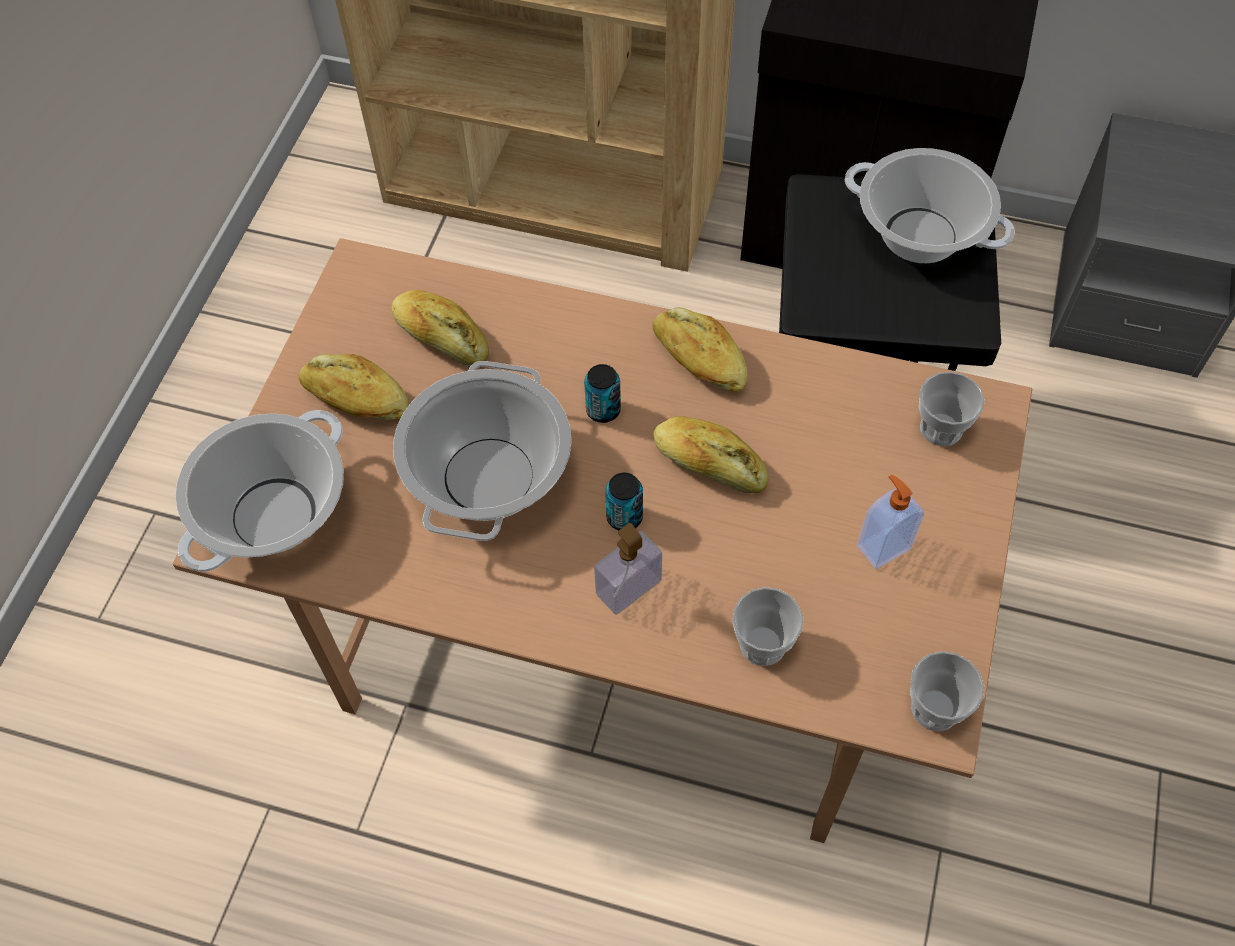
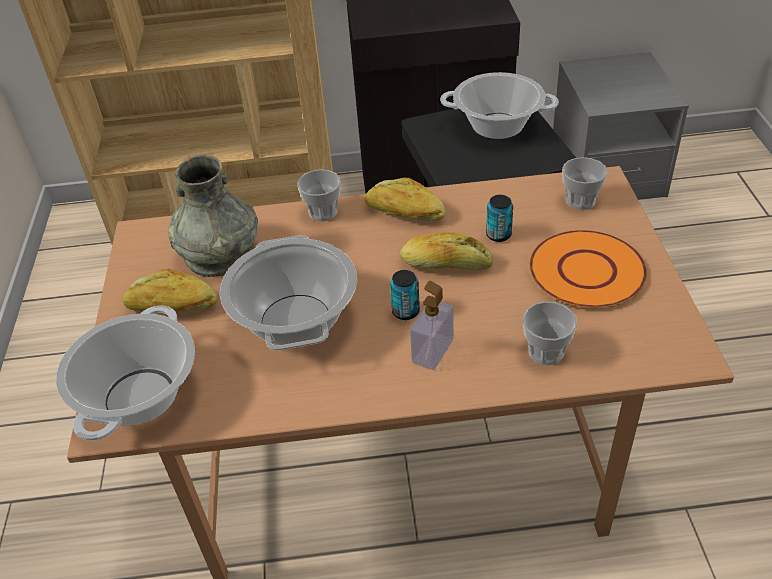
camera: 20 degrees left, 15 degrees down
(441, 338) = (219, 253): bread -> grey vase
(603, 410) = (356, 258): can -> can (498, 235)
(882, 546) = (587, 271): soap dispenser -> orange plate
(935, 708) = (683, 348): cup -> cup (323, 212)

